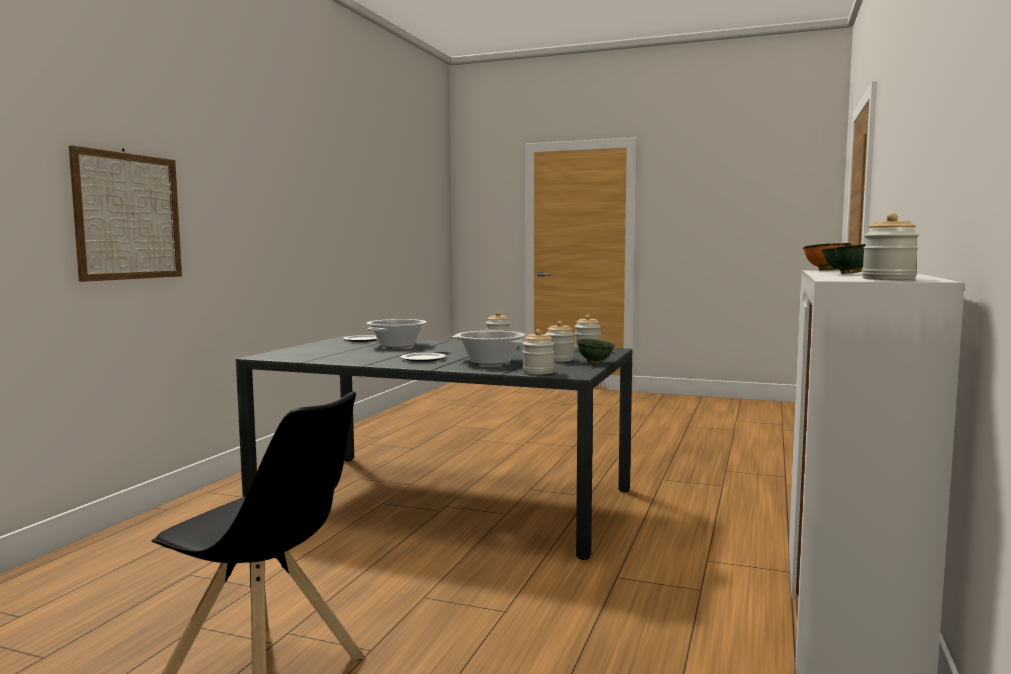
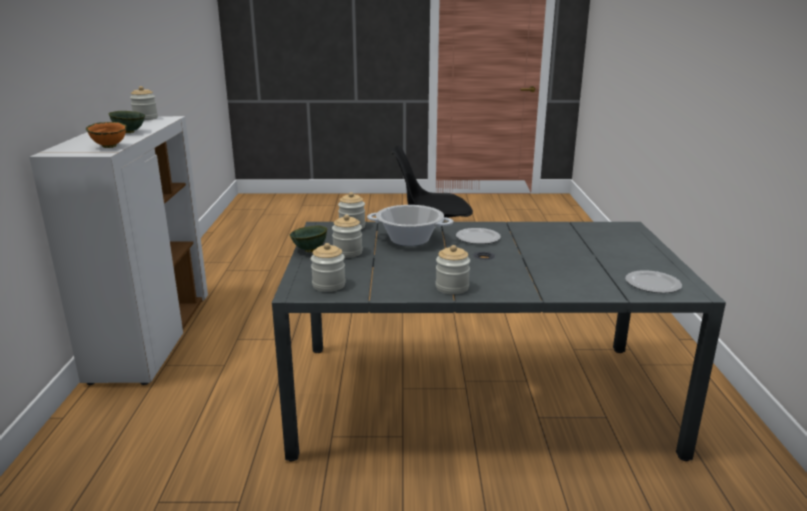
camera: 160 degrees right, 15 degrees up
(128, 214) = (737, 82): picture -> none
(397, 345) = (569, 270): cooking pot -> none

